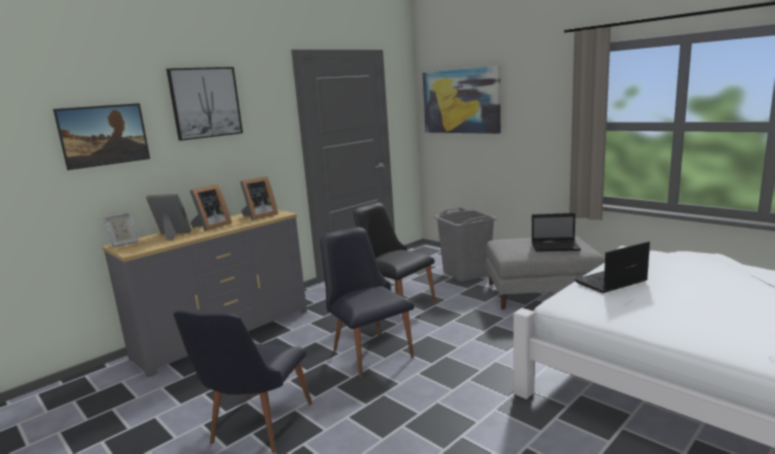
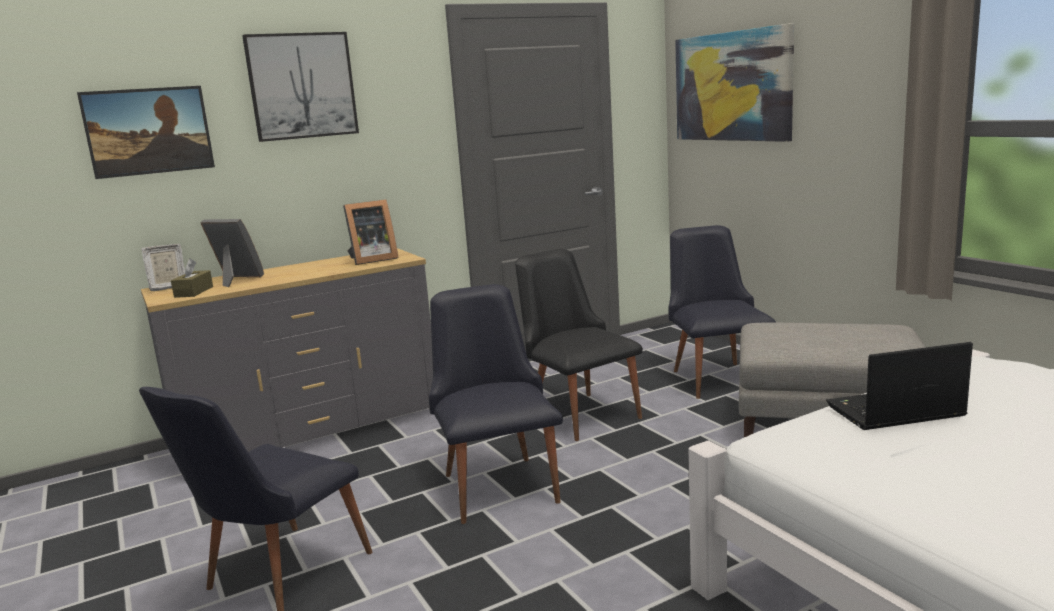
camera: 15 degrees right, 0 degrees up
(149, 245) = (194, 292): none -> brown tissue box
(211, 226) = (295, 271): picture frame -> none
(466, 273) = (716, 376): grey laundry basket -> black chair
(556, 247) = (854, 342): laptop -> none

